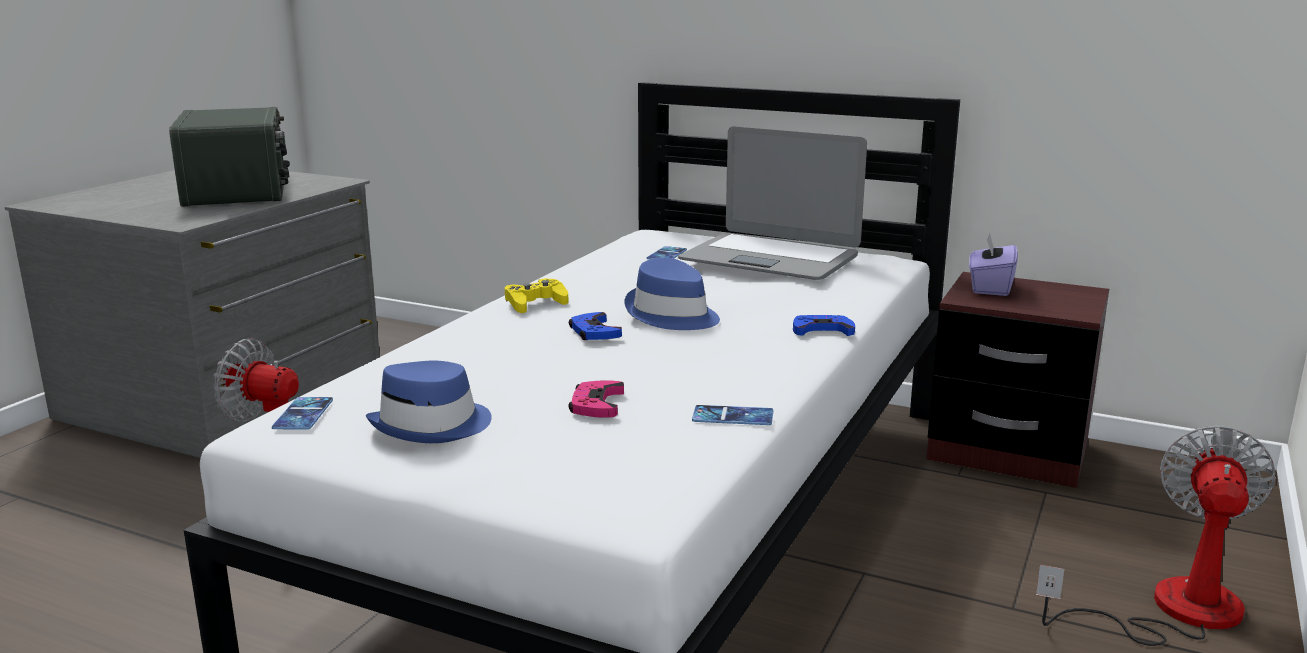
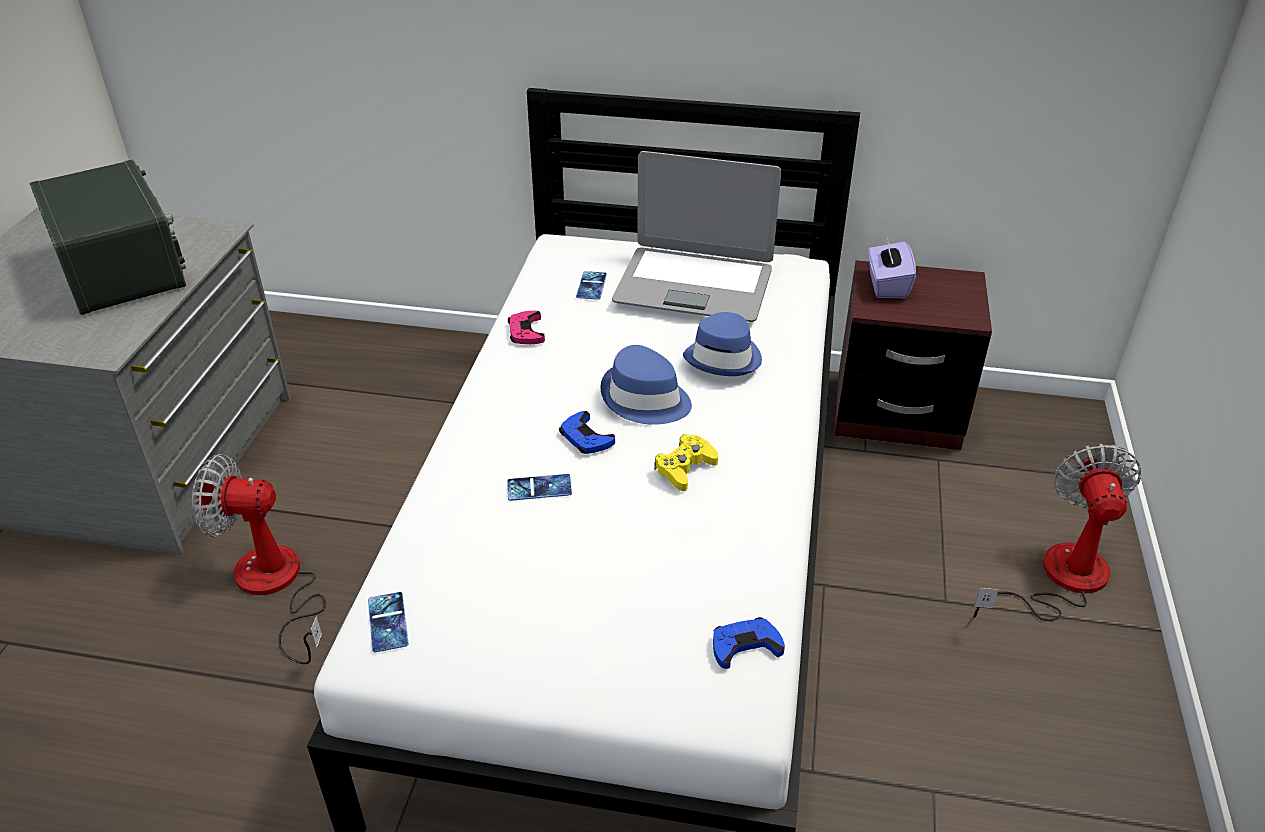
camera: 15 degrees left, 20 degrees up
(433, 426) = (514, 615): blue hat -> blue hat (724, 358)
(535, 303) = (507, 396): yellow game controller -> yellow game controller (685, 468)
(596, 405) = (640, 555): pink game controller -> pink game controller (526, 332)
(732, 416) = (761, 551): phone -> phone (539, 488)
(822, 330) = (783, 401): blue game controller -> blue game controller (745, 646)

